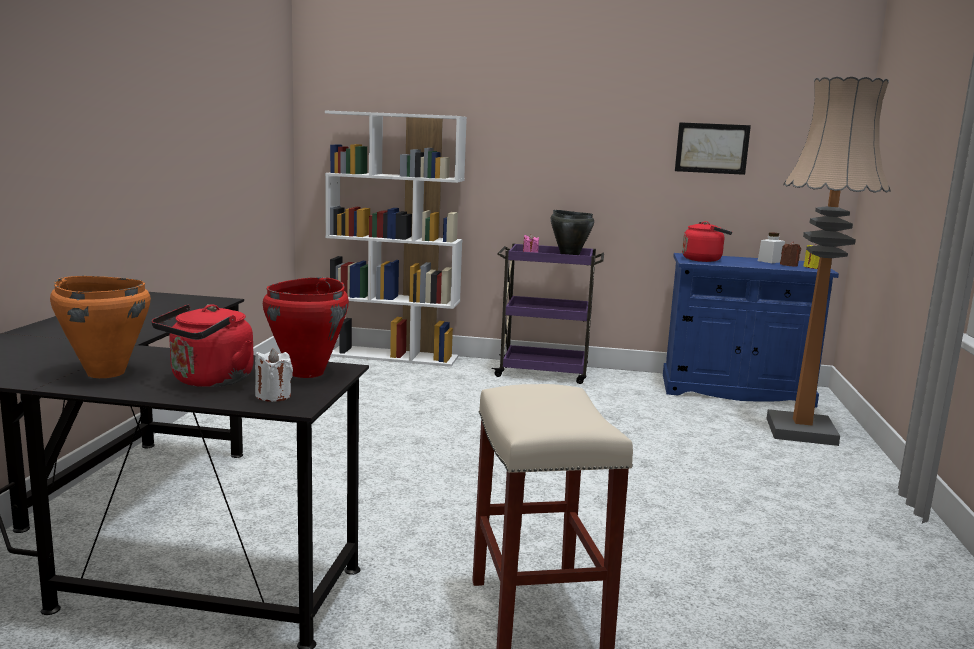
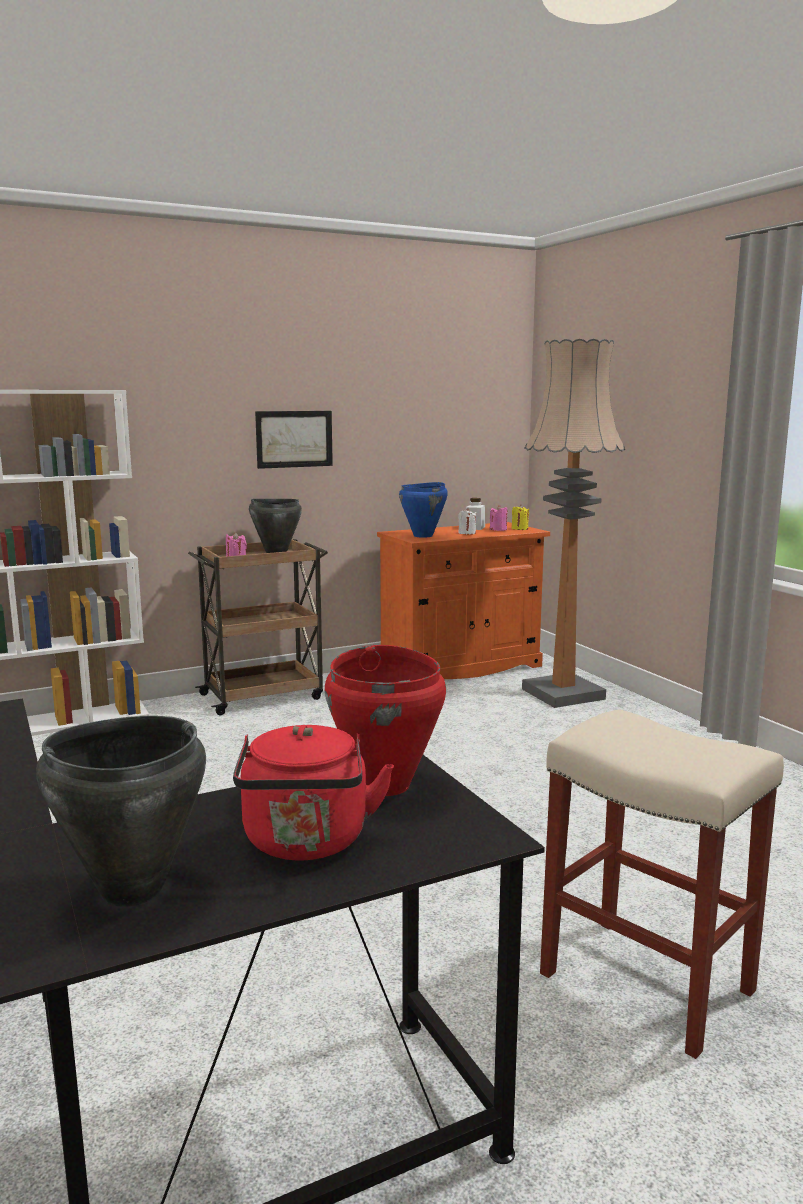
camera: 35 degrees left, 0 degrees up
(106, 373) = (131, 889): orange cooking pot -> black cooking pot
(273, 396) = (435, 834): white candle -> white candle (467, 533)
(544, 372) = (263, 696): purple cart -> brown cart
(704, 260) = (423, 536): red kettle -> blue cooking pot
(712, 148) = (400, 414): picture -> picture (294, 439)
(736, 390) = (461, 667): blue cabinet -> orange cabinet
(789, 265) = (498, 529): brown candle -> pink candle

